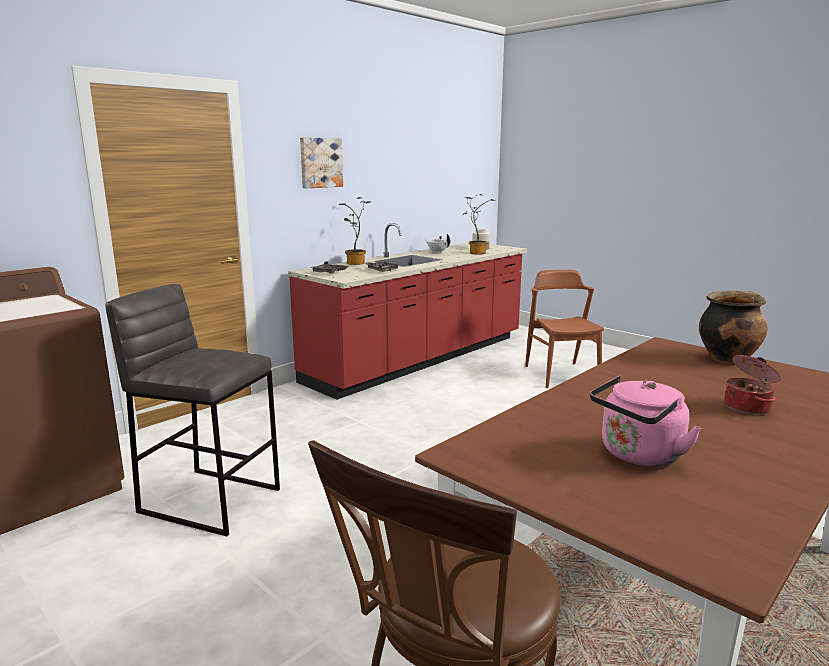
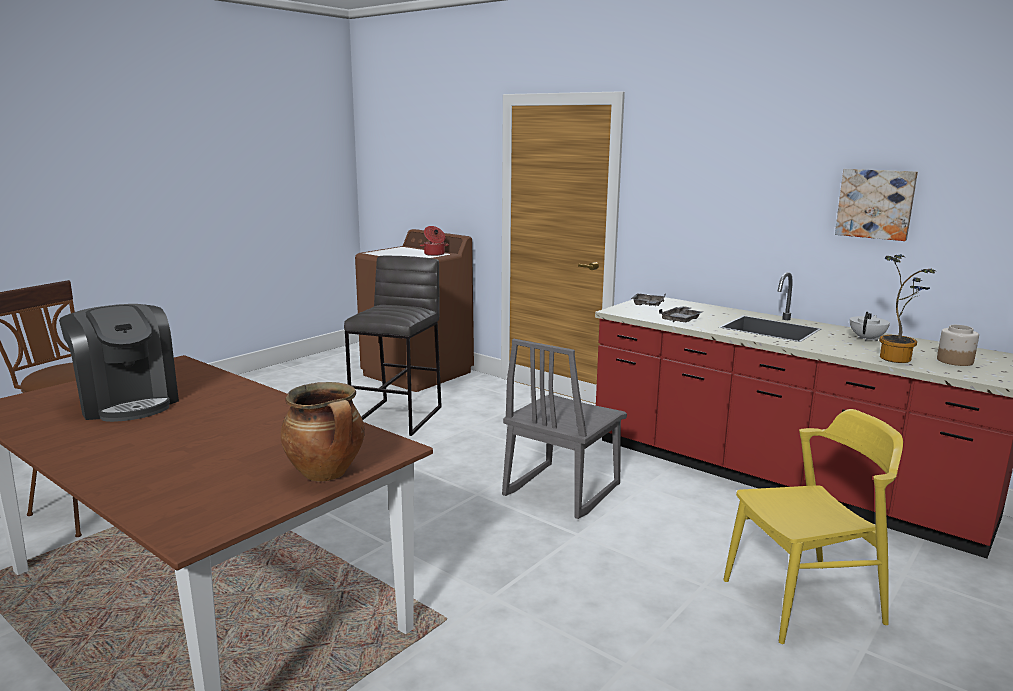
camera: 85 degrees right, 0 degrees up
(320, 162) = (711, 179): picture -> picture (875, 204)
(355, 263) = (715, 310): potted plant -> none
(430, 421) = (560, 490): none -> grey chair
(561, 375) = (803, 601): brown chair -> yellow chair
(638, 455) = (128, 402): pink kettle -> coffee machine
(748, 407) = (176, 453): cooking pot -> cooking pot (434, 254)

